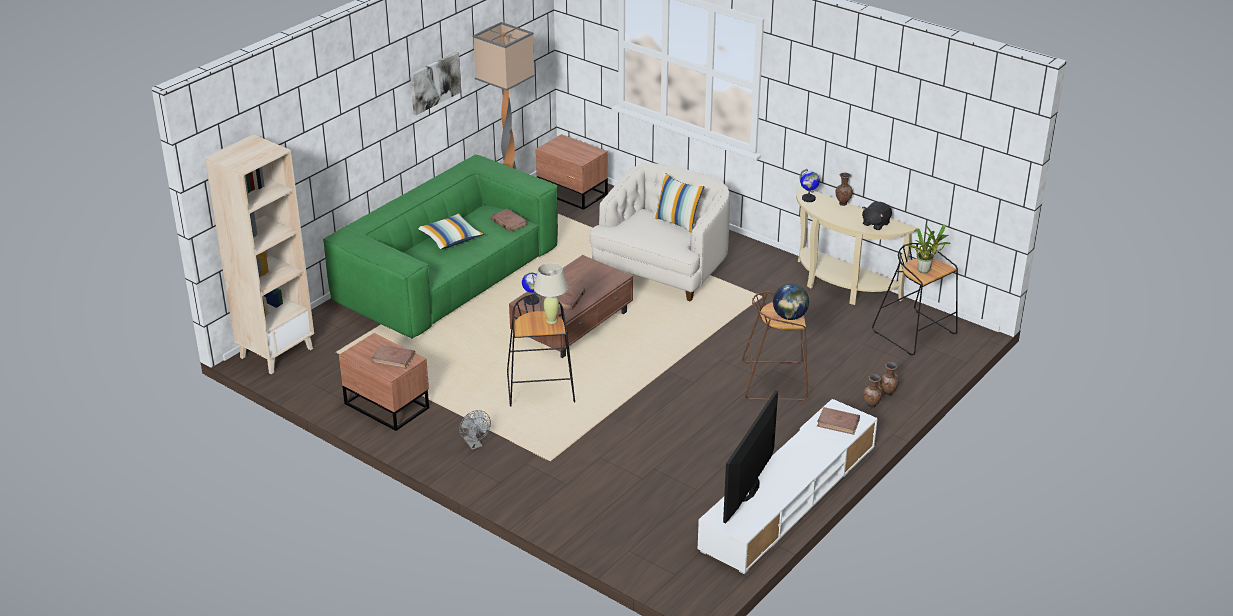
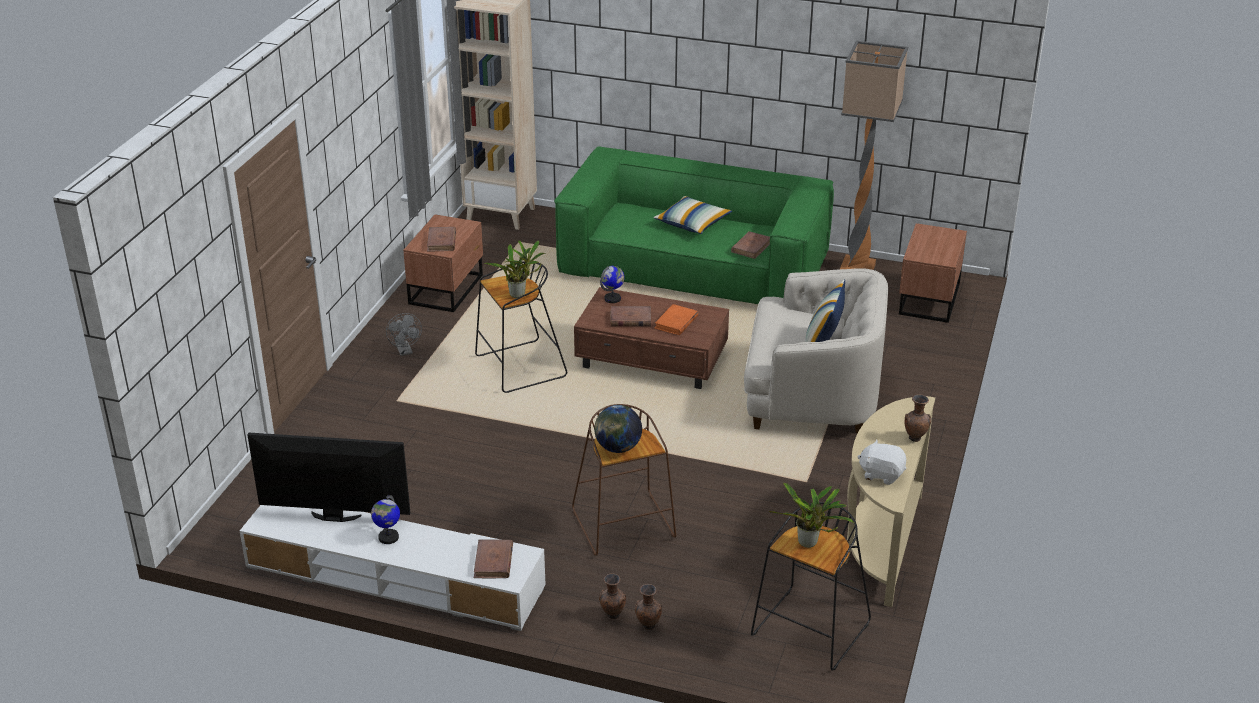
camera: 70 degrees right, 0 degrees up
(435, 82) = (790, 67): picture -> none
(474, 445) = (405, 351): grey fan -> grey fan turned 60 degrees counterclockwise
(551, 320) = (519, 294): beige table lamp -> potted plant
(586, 280) = (676, 322): none -> orange book
(808, 199) = (905, 408): globe -> globe (388, 537)
(875, 224) = (881, 474): black plush toy -> white plush toy

